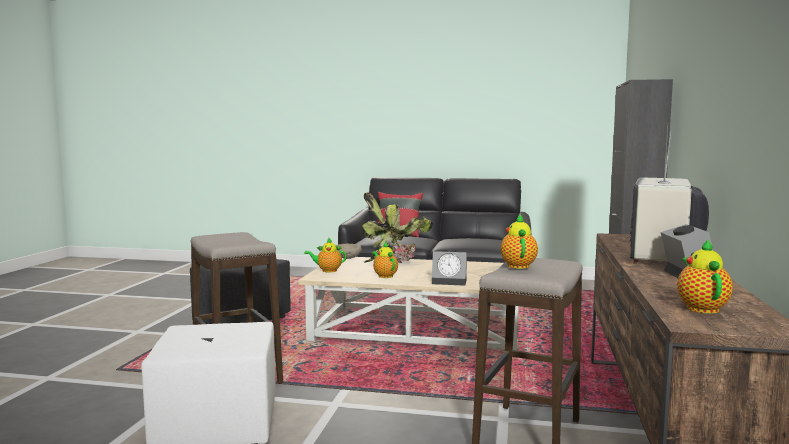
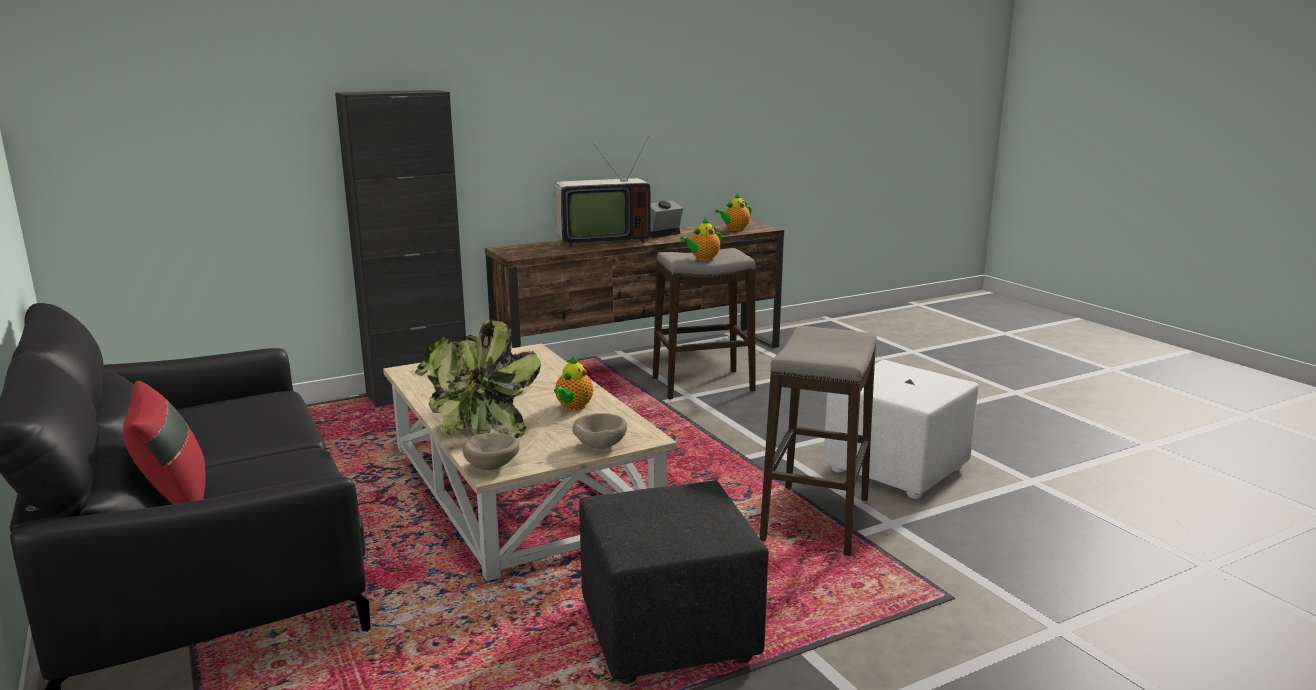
camera: 130 degrees left, 10 degrees up
(327, 270) = (599, 446): teapot -> beige bowl
(450, 281) = (550, 373): alarm clock -> none

